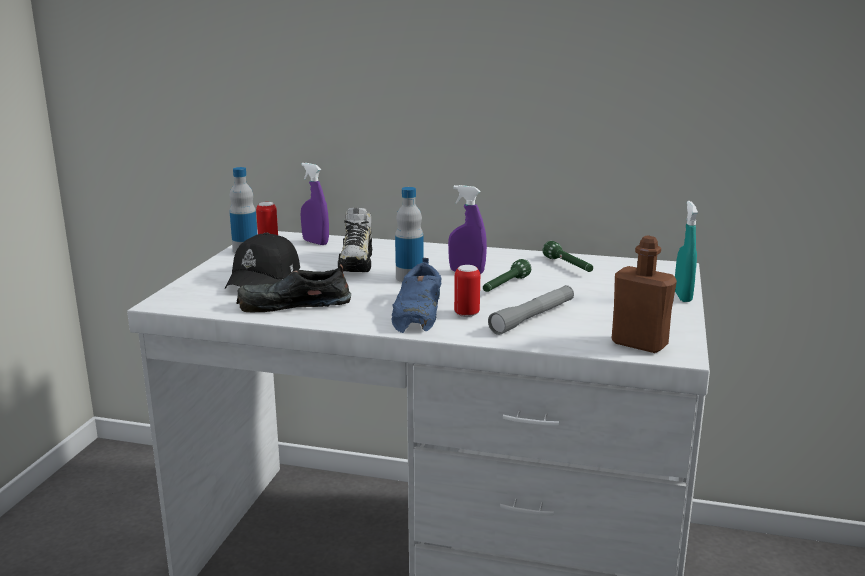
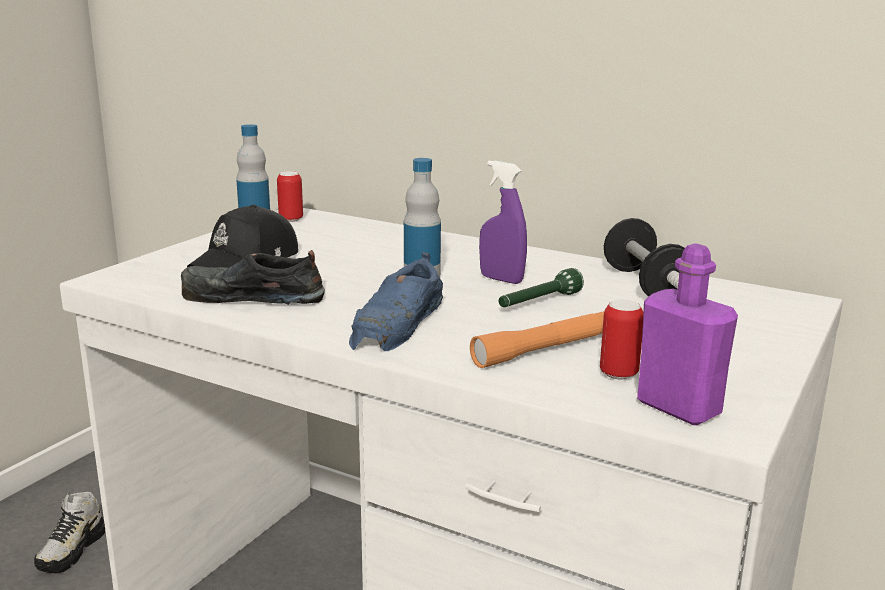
camera: 15 degrees right, 0 degrees up
(315, 242) = (343, 226): purple spray bottle -> none
(357, 263) = (372, 255): shoe -> shoe (72, 551)
(466, 314) = (459, 334): can -> can (618, 374)
(533, 317) = (546, 349): grey flashlight -> orange flashlight
(568, 266) = (645, 285): green flashlight -> dumbbell
(639, 344) = (678, 408): brown bottle -> purple bottle
(682, 296) = (789, 345): turquoise spray bottle -> none

